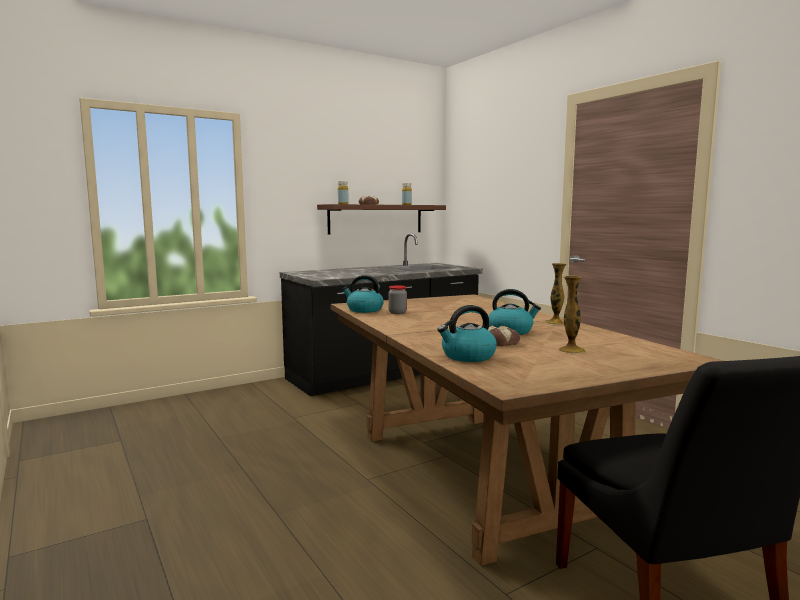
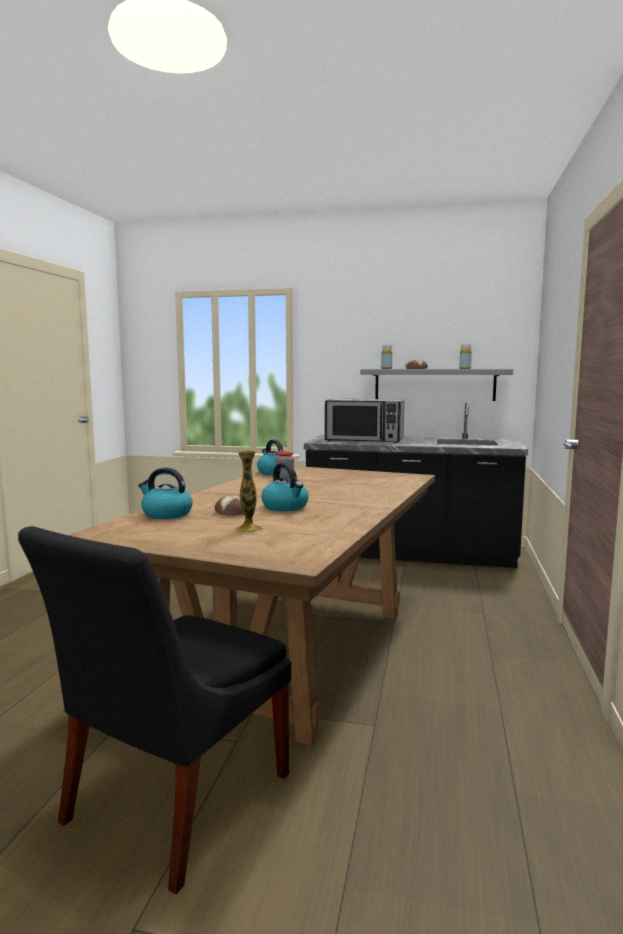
camera: 45 degrees right, 0 degrees up
(347, 273) = (364, 440): none -> microwave
(376, 219) = (434, 384): brown shelf -> grey shelf
(555, 323) = (360, 509): vase -> none

